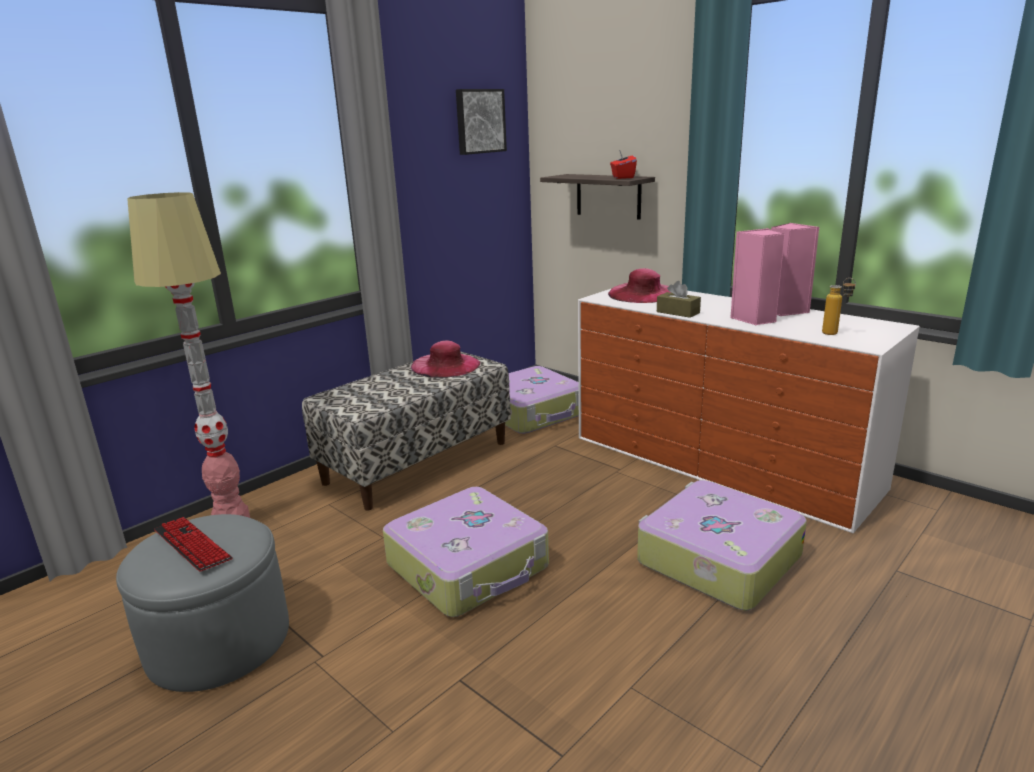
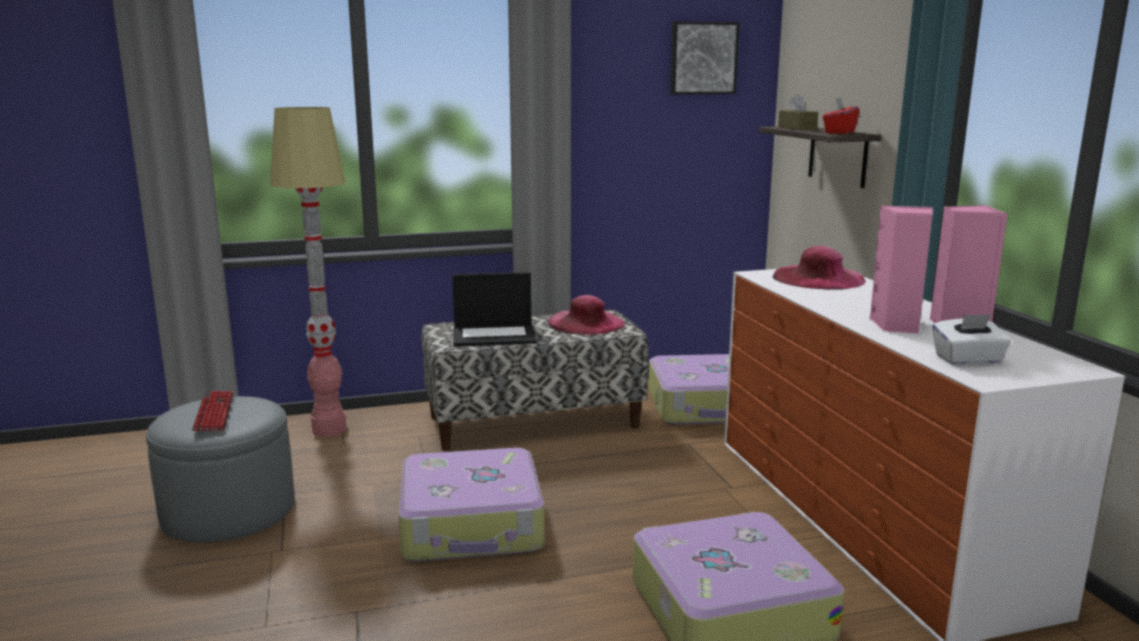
camera: 30 degrees right, 5 degrees down
(385, 394) = (495, 335): none -> laptop
(678, 312) = (817, 302): brown tissue box -> brown tissue box (797, 128)
(835, 334) = (968, 360): bottle -> white tissue box

